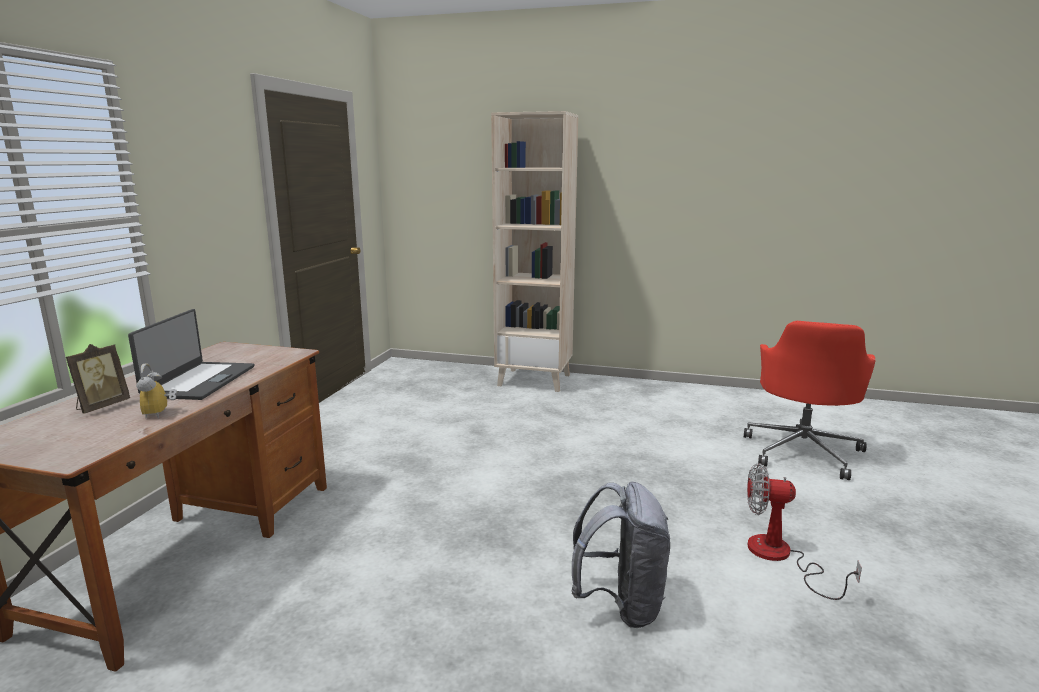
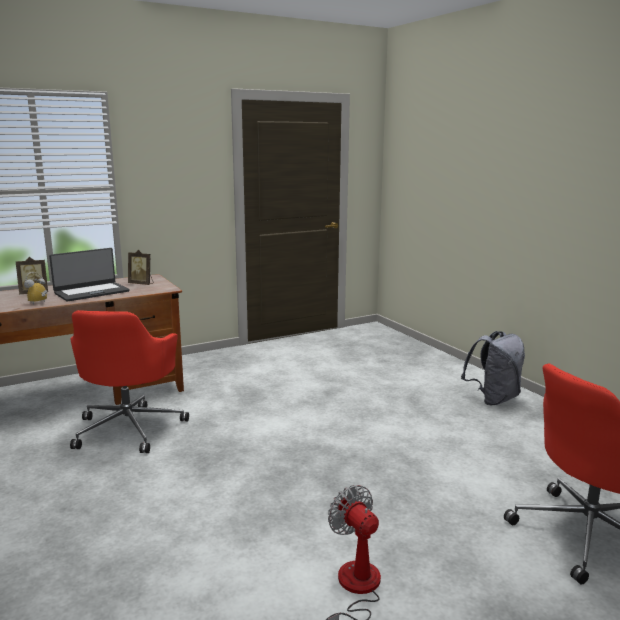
camera: 45 degrees right, 0 degrees up
(241, 356) = (142, 284): none -> picture frame
(343, 551) = (130, 428): none -> red office chair
(535, 380) = (449, 371): beige bookcase -> none
(621, 605) = (187, 540): grey backpack -> grey backpack (493, 399)

